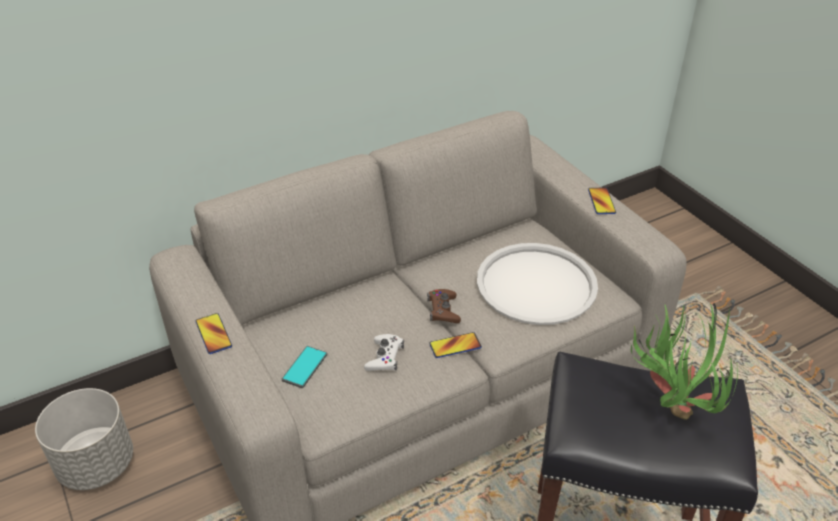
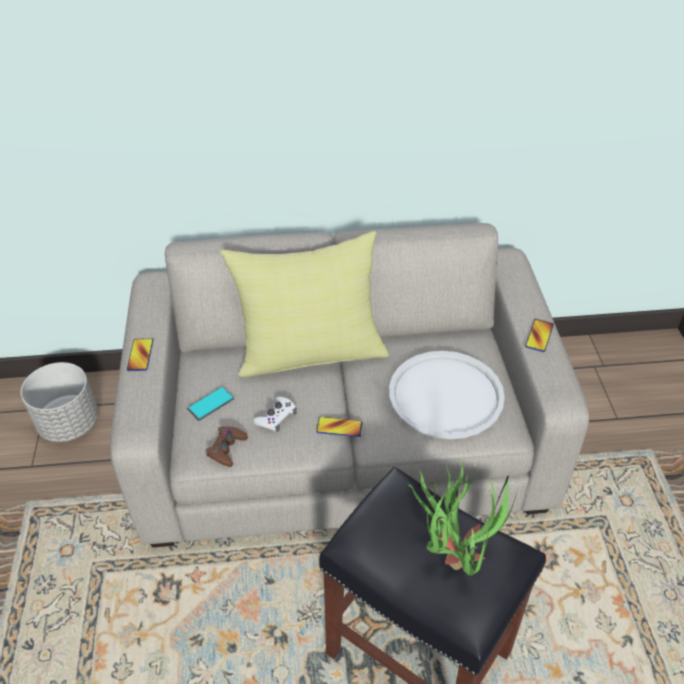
camera: 25 degrees right, 5 degrees up
(377, 286) = (311, 352): none -> yellow pillow
(443, 310) = (350, 392): brown game controller -> brown game controller (226, 448)

